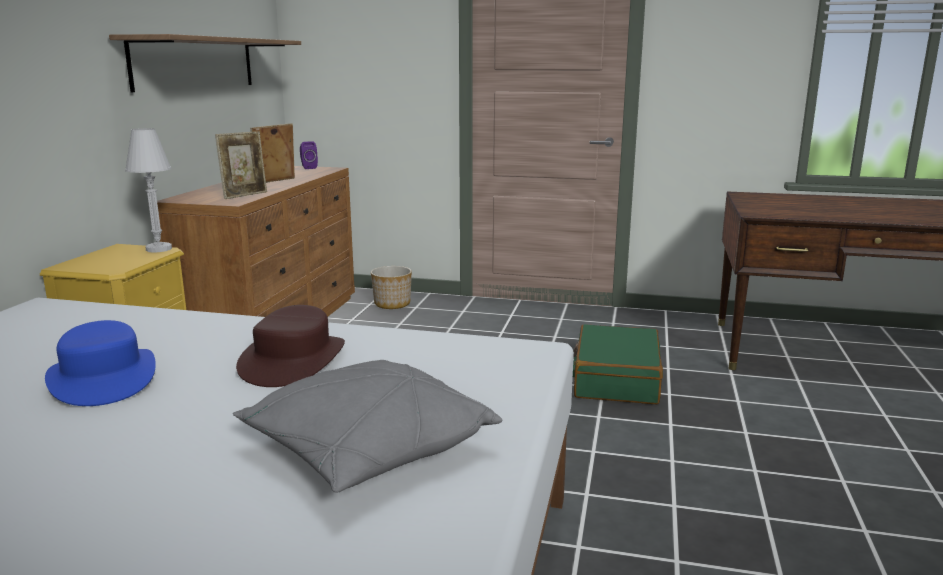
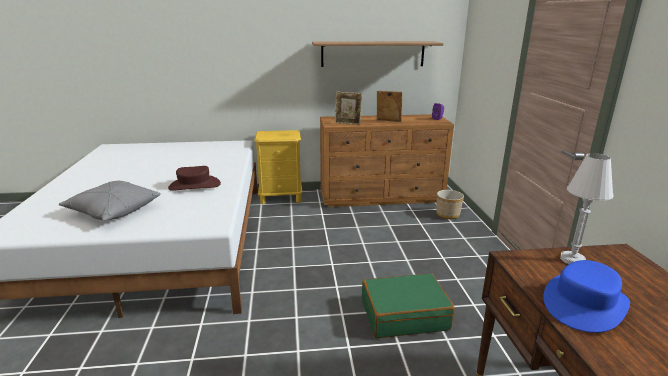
camera: 70 degrees right, 5 degrees up
(103, 378) = (175, 166): blue hat -> blue hat (584, 303)
(159, 249) = (294, 136): white table lamp -> white table lamp (572, 260)

